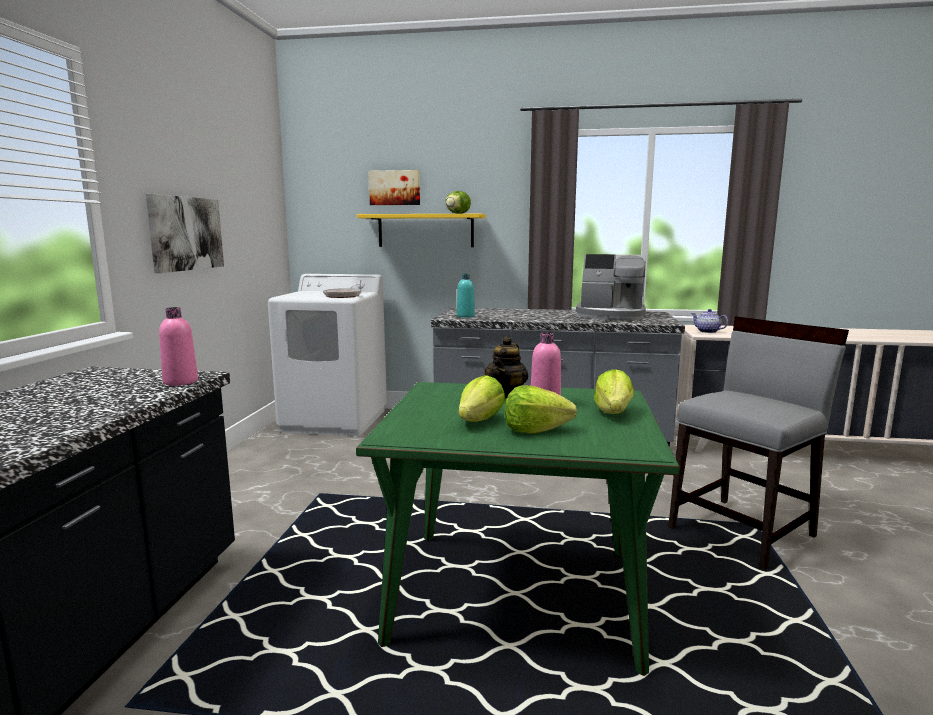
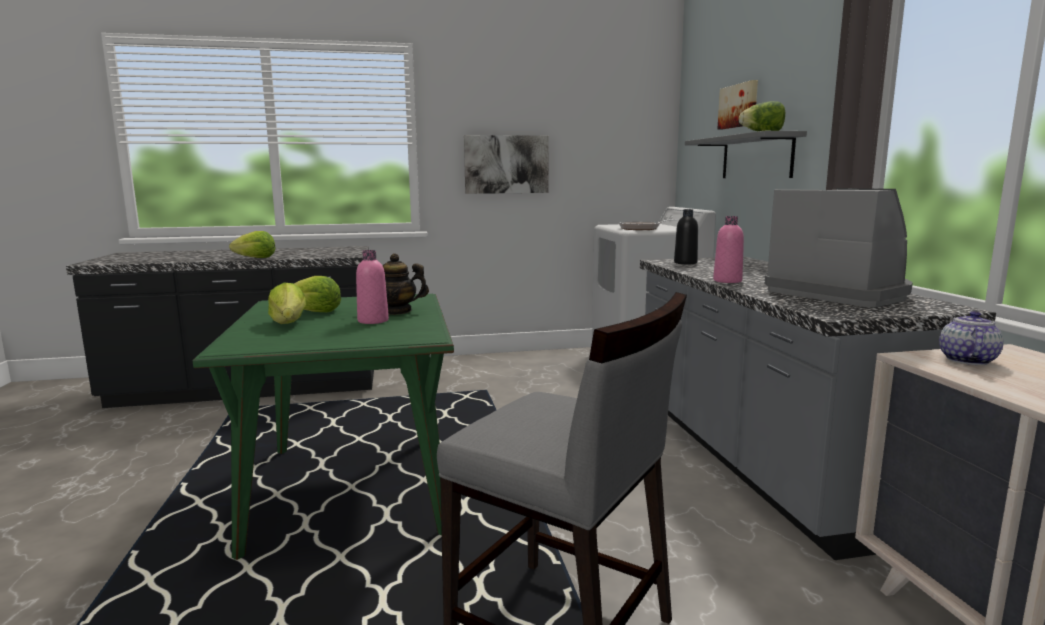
camera: 70 degrees right, 0 degrees up
(180, 382) = (331, 256): pink bottle -> pink bottle (727, 281)
(425, 230) = (756, 157): yellow shelf -> grey shelf
(465, 316) = (685, 263): turquoise bottle -> black bottle
(611, 315) = (839, 293): coffee machine -> coffee machine turned 150 degrees clockwise
(613, 413) = (347, 337): lettuce -> lettuce (256, 258)

